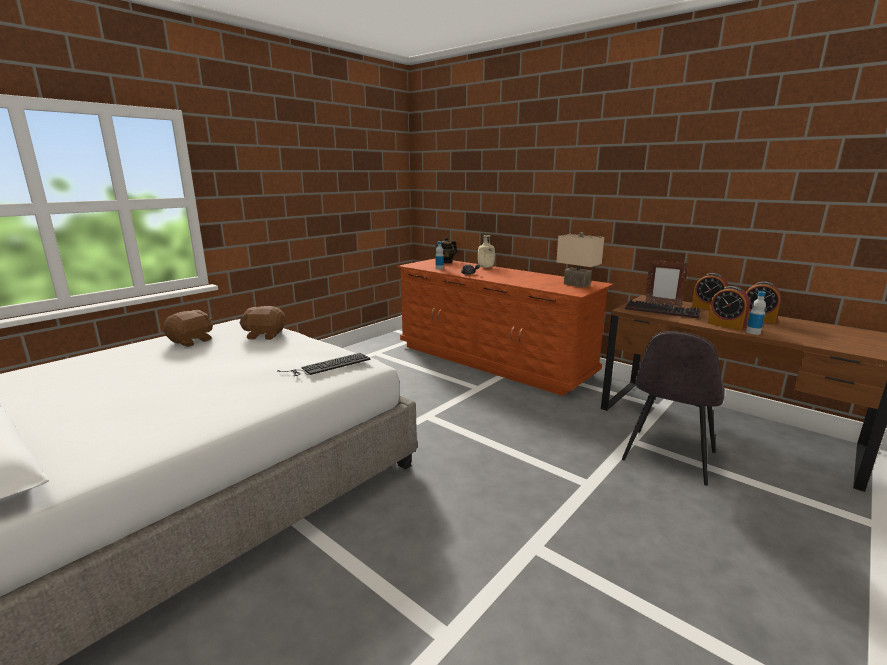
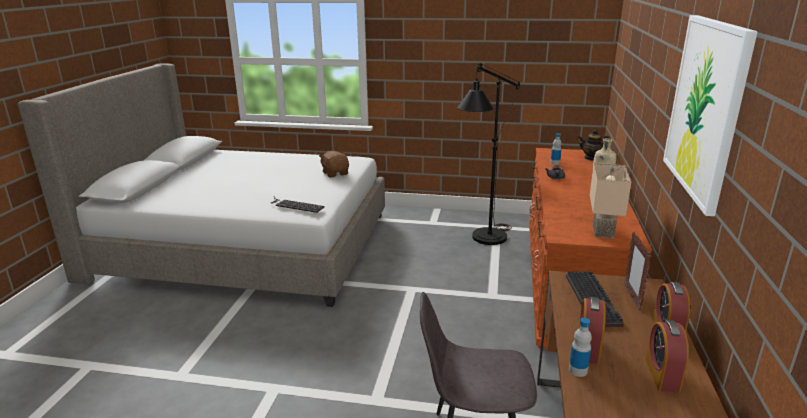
camera: 60 degrees right, 5 degrees up
(192, 341) = (305, 162): brown plush toy -> none
(390, 364) = (484, 241): none -> black floor lamp
(664, 169) = (705, 108): none -> picture

